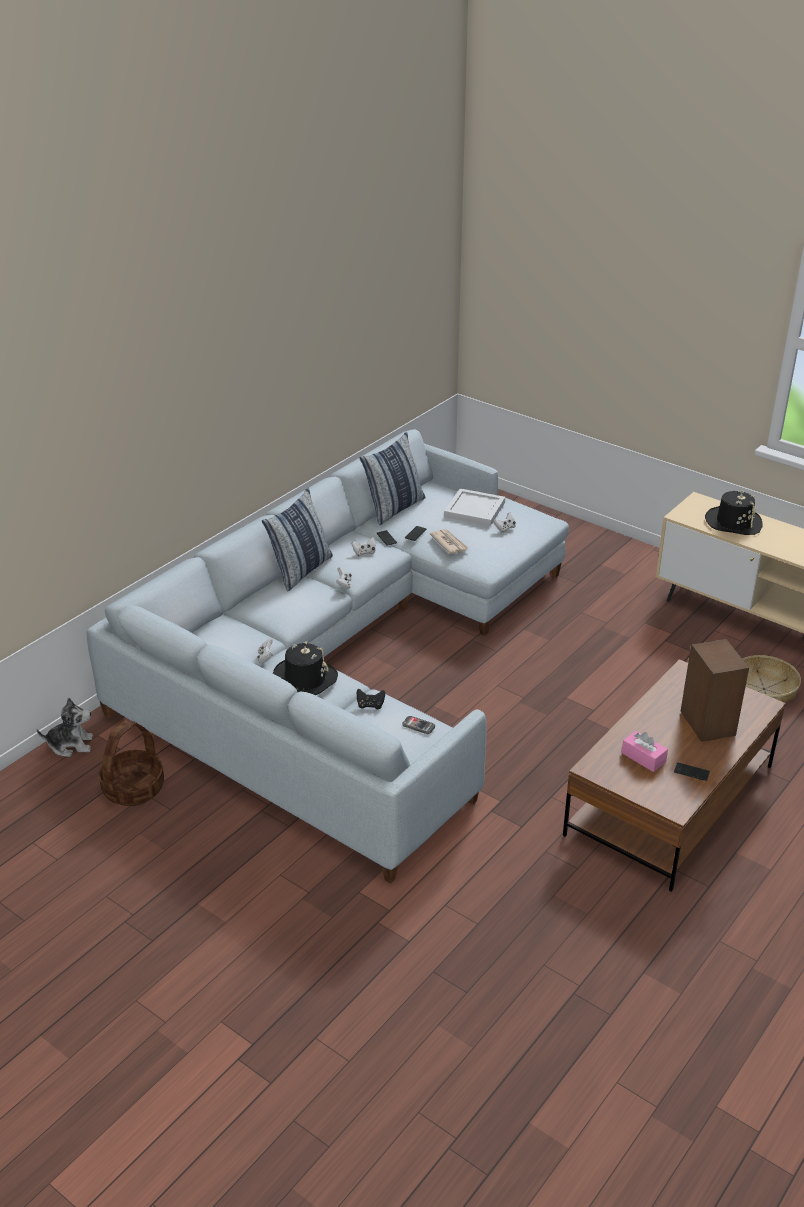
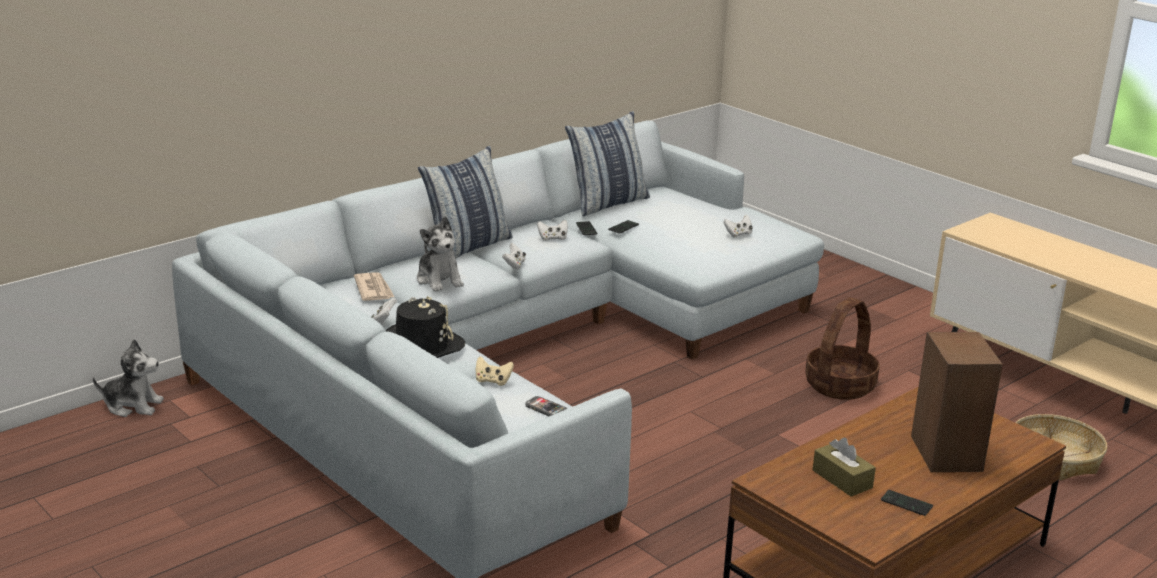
camera: 10 degrees right, 10 degrees down
(133, 789) = (184, 459): basket -> basket (840, 386)
(292, 609) = (439, 280): none -> plush toy
(370, 705) = (493, 381): black game controller -> beige game controller
(449, 543) = (662, 240): newspaper -> newspaper (374, 289)
(474, 509) = (706, 212): white tray -> none
(643, 757) = (842, 479): pink tissue box -> brown tissue box
(733, 522) = (1035, 245): black hat -> none

